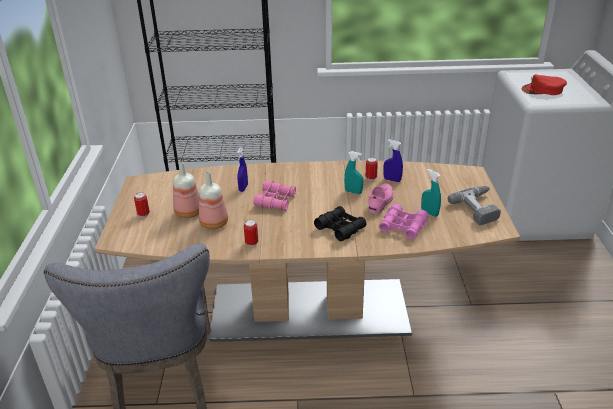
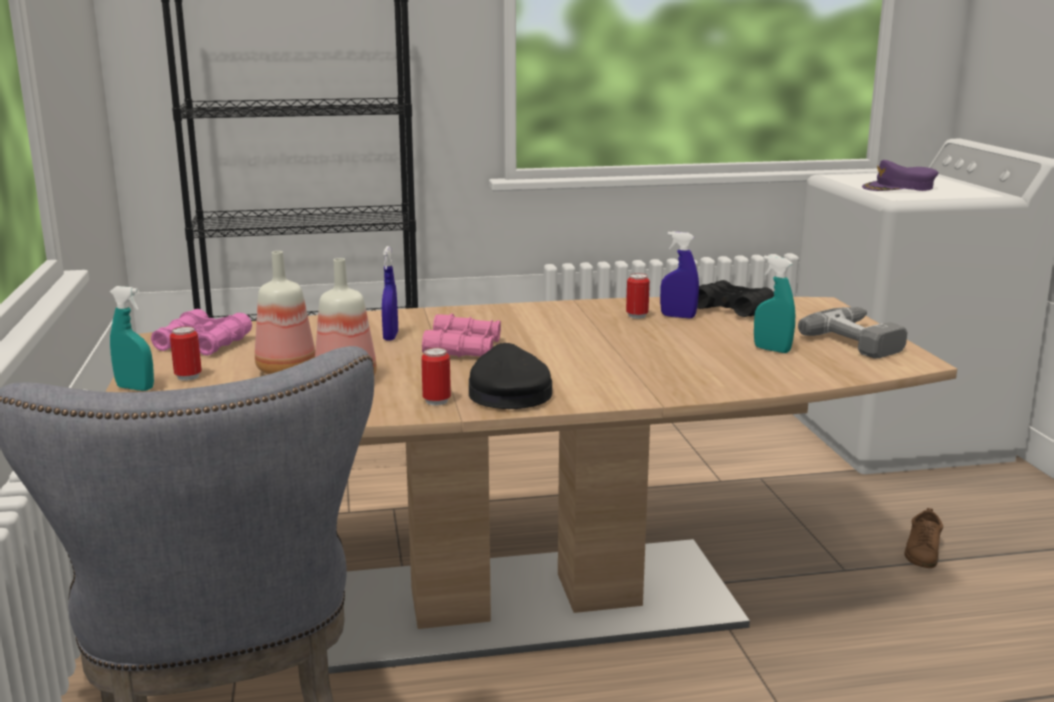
camera: 10 degrees left, 15 degrees down
(287, 239) = (508, 392): none -> black cap
(340, 228) = (610, 375): black binoculars -> black binoculars (732, 308)
(353, 192) = (612, 332): turquoise spray bottle -> turquoise spray bottle (135, 388)
(381, 201) = (671, 340): pink shoe -> none
(403, 226) = (732, 367): pink binoculars -> pink binoculars (203, 344)
(516, 296) = (923, 551): none -> brown shoe
(543, 90) = (899, 188): red cap -> purple cap

